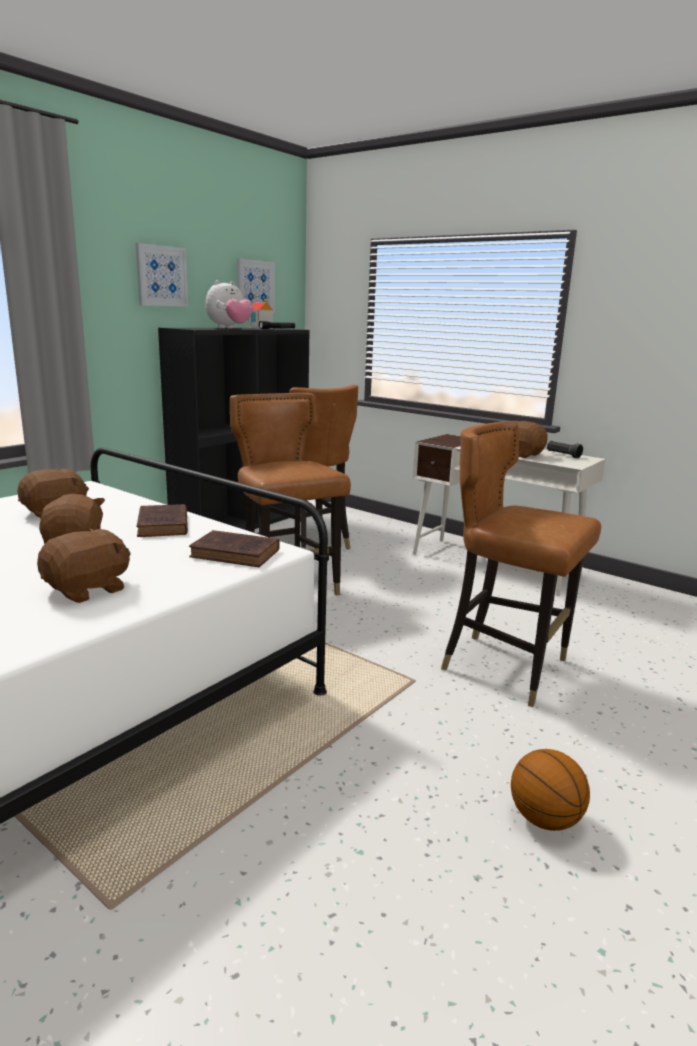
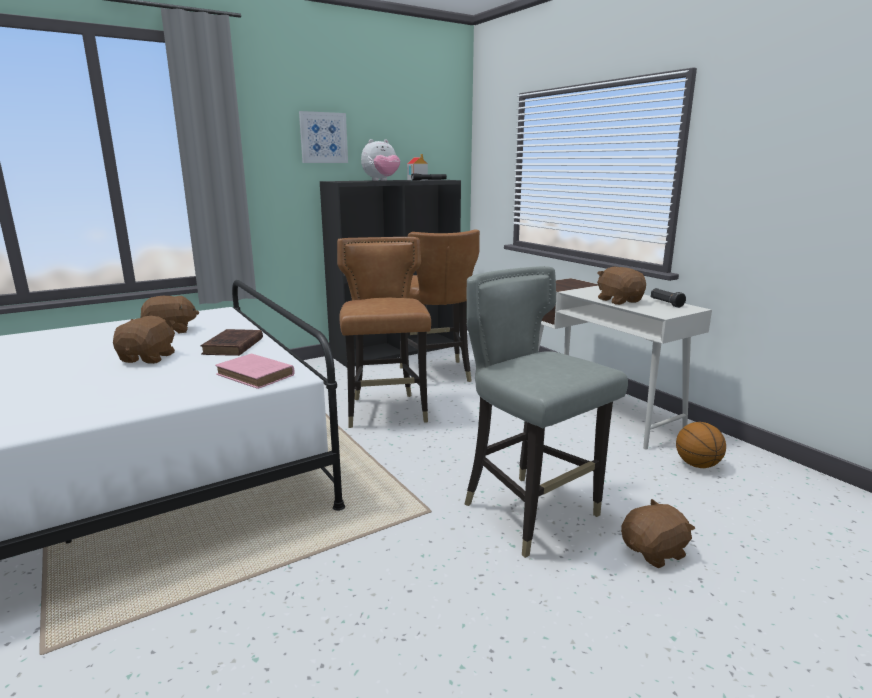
camera: 20 degrees right, 0 degrees up
(88, 590) = (111, 393): brown plush toy -> brown plush toy (654, 552)
(237, 554) = (256, 375): brown book -> pink book
(255, 286) = (417, 143): picture -> none
(506, 667) = (530, 513): brown chair -> grey chair
(545, 819) = (446, 673): basketball -> basketball (697, 465)

